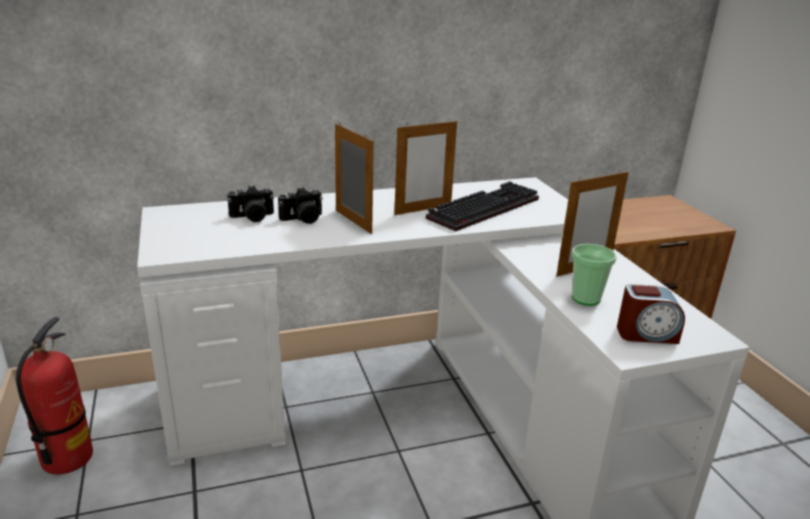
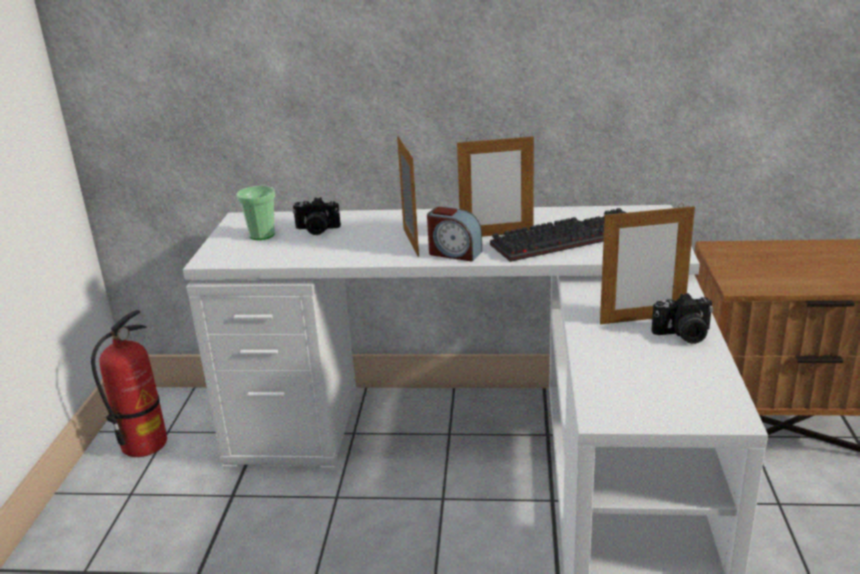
camera: 25 degrees right, 0 degrees up
(303, 219) = (363, 236): camera -> camera (683, 335)
(586, 298) = (611, 352): cup -> cup (262, 235)
(646, 334) = (646, 401): alarm clock -> alarm clock (454, 253)

